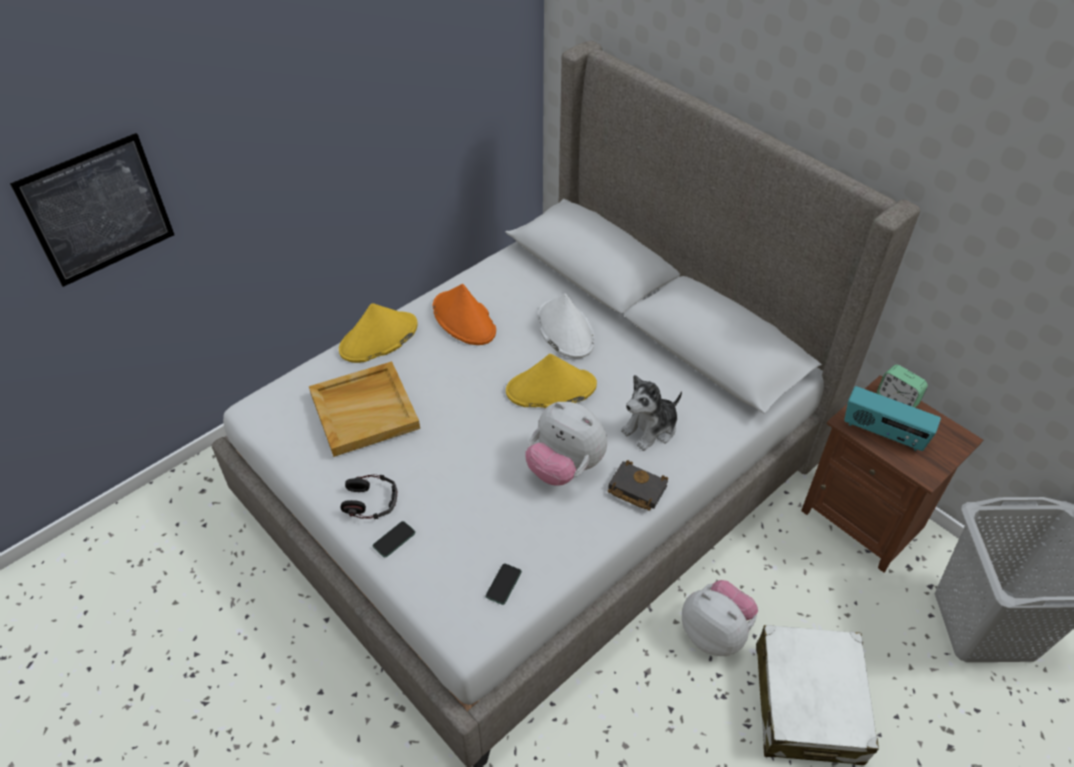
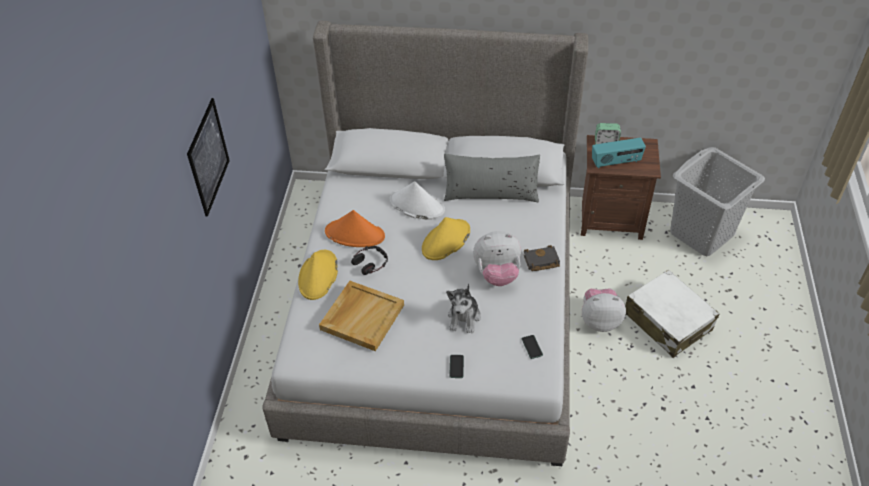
camera: 40 degrees left, 0 degrees up
(98, 210) = (156, 283): picture -> picture (208, 157)
(371, 501) = (421, 358): headphones -> headphones (370, 263)
(651, 429) = (516, 228): plush toy -> plush toy (464, 317)
(667, 369) = (491, 193): none -> grey pillow

